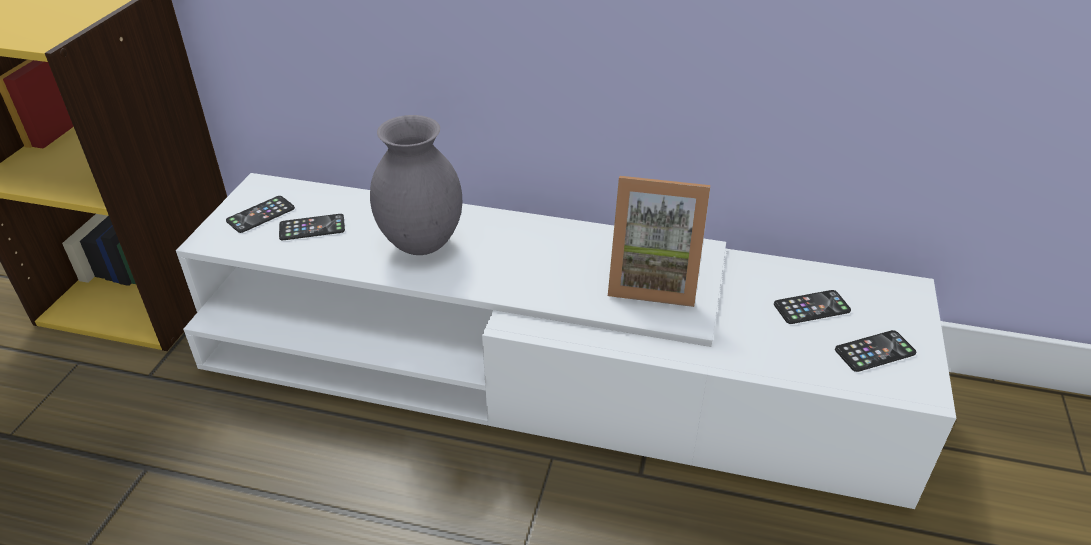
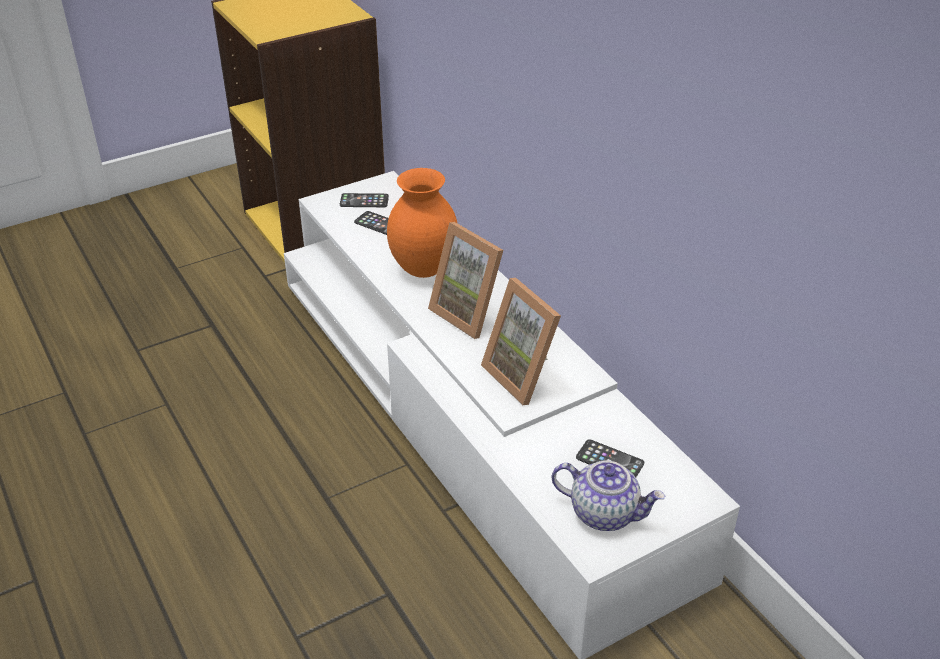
camera: 45 degrees right, 0 degrees up
(420, 244) = (422, 269): grey vase -> orange vase
(525, 257) = (471, 313): none -> picture frame
(875, 351) = (605, 513): phone -> teapot

